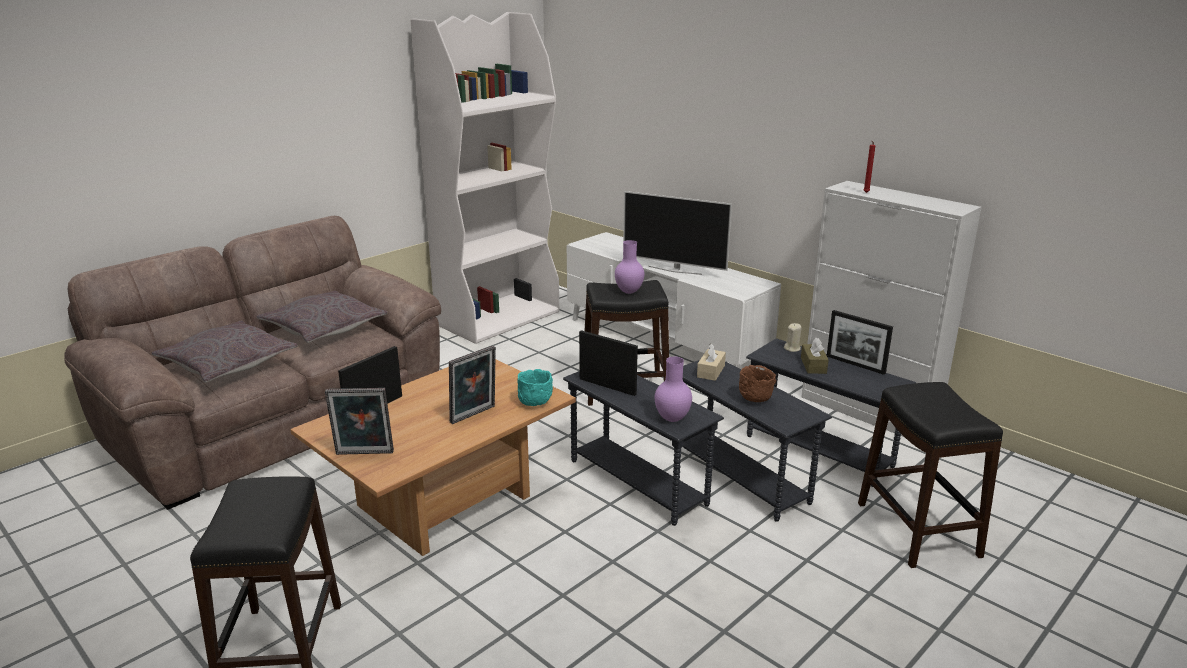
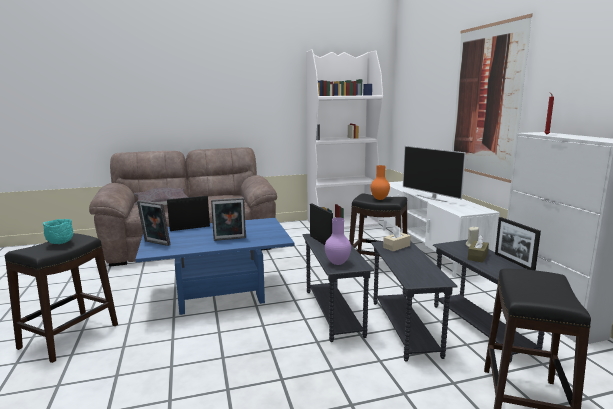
camera: 30 degrees right, 10 degrees down
(323, 327) = (218, 198): grey pillow -> none
(445, 504) = (219, 295): brown coffee table -> blue coffee table
(535, 404) = (267, 241): turquoise bowl -> turquoise bowl (60, 243)
(628, 291) = (379, 199): purple vase -> orange vase
(748, 125) = (485, 102): none -> picture
(754, 399) = (408, 265): brown bowl -> none

